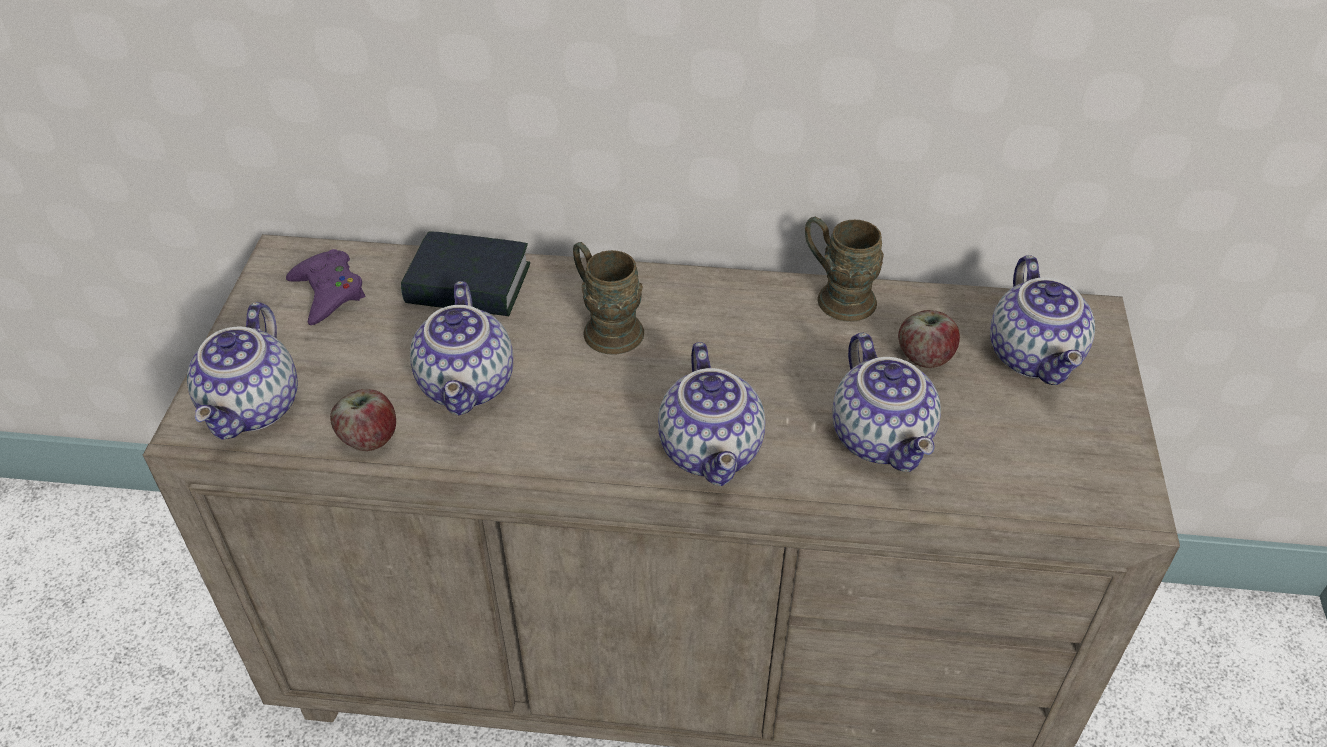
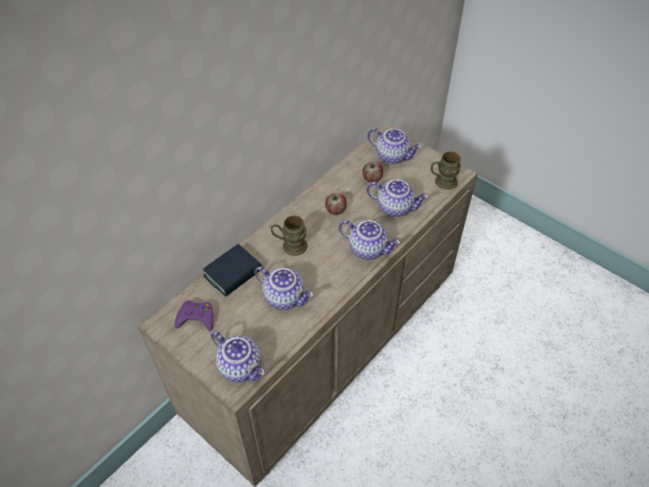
camera: 55 degrees left, 5 degrees up
(369, 438) = (286, 337): apple -> apple (335, 210)
(836, 296) = (329, 182): brown mug -> brown mug (442, 182)

